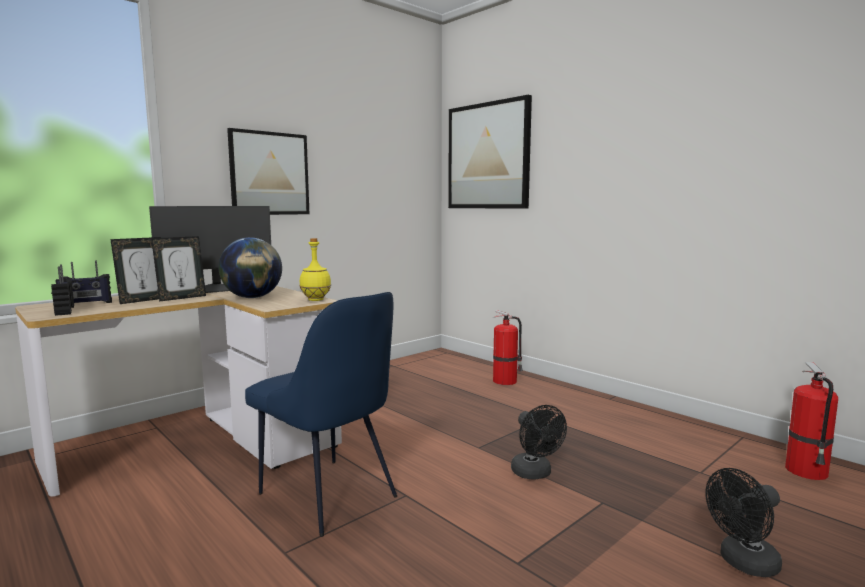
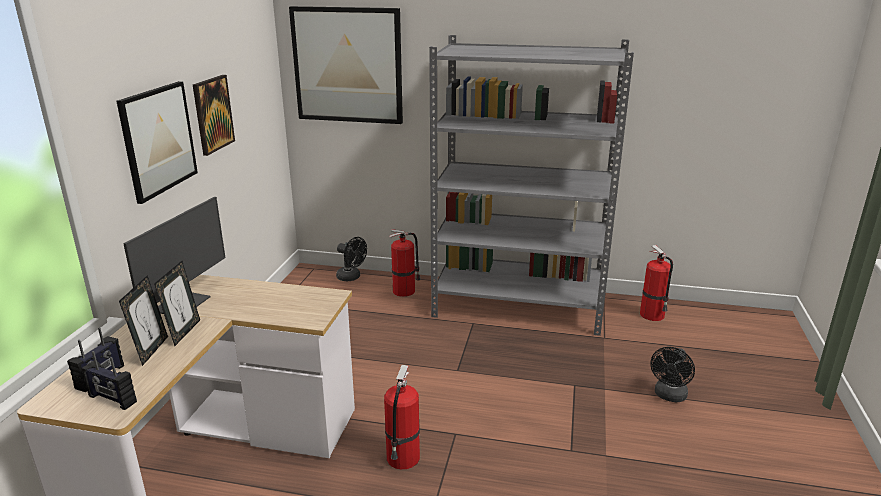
camera: 35 degrees left, 15 degrees up
(252, 297) = (259, 309): globe -> none
(315, 300) = (328, 296): yellow bottle -> none
(329, 495) = (402, 458): blue chair -> fire extinguisher
(342, 175) = (213, 114): none -> picture
(535, 474) = (517, 379): black fan -> black fan (352, 277)
(616, 417) = (518, 305): none -> grey bookcase

